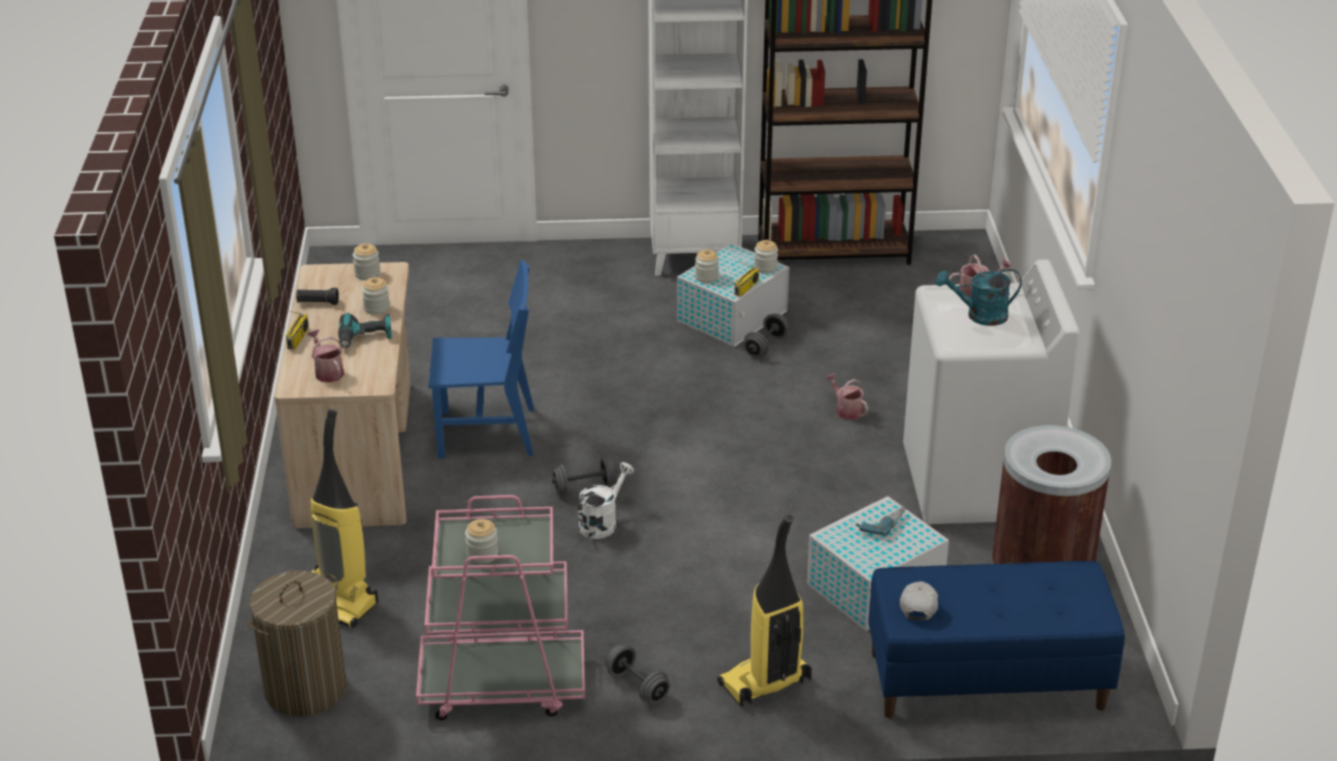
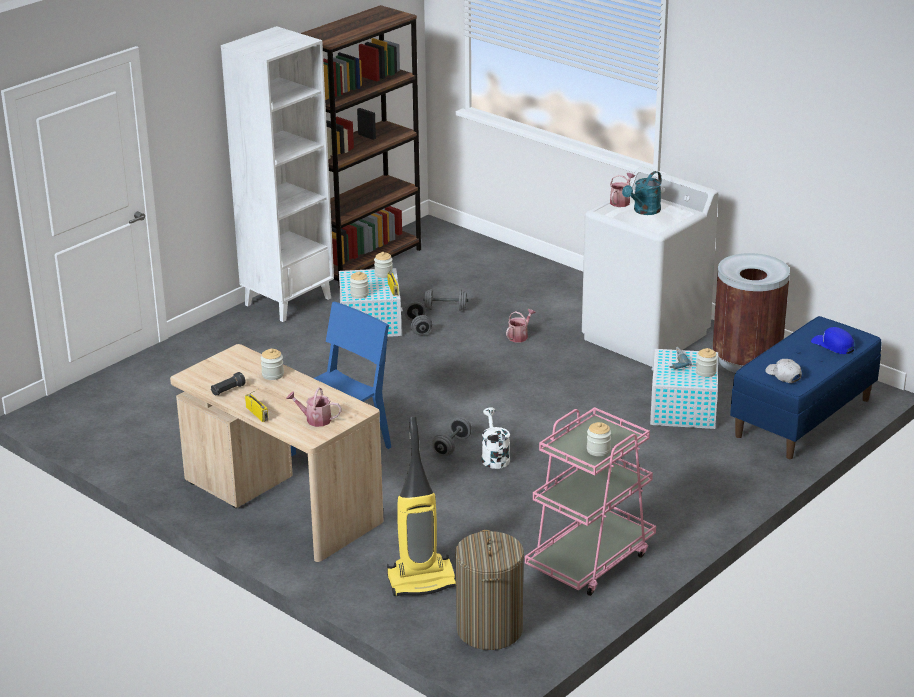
camera: 45 degrees left, 5 degrees down
(365, 338) = (300, 392): power drill -> none
(367, 274) = (226, 361): jar -> jar (706, 372)
(637, 686) = (657, 518): grey dumbbell -> grey dumbbell (445, 309)
(764, 683) = (712, 479): vacuum cleaner -> none
(846, 410) = (519, 336): watering can -> watering can turned 120 degrees clockwise
(1045, 605) = (833, 345): none -> blue cap

